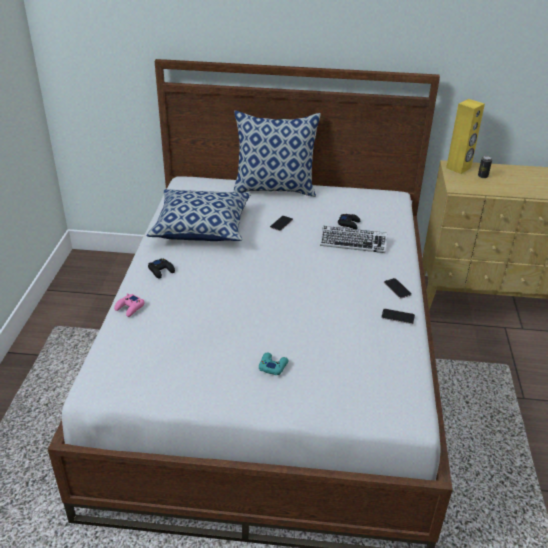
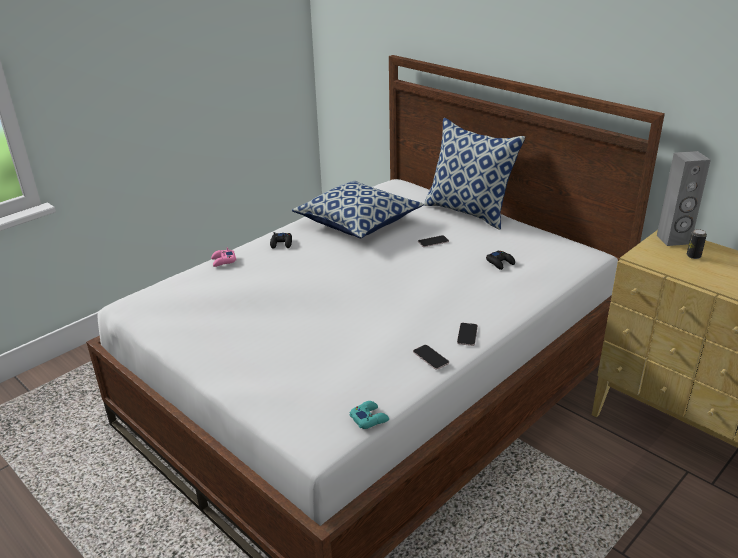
camera: 40 degrees right, 5 degrees down
(273, 366) = (265, 346): turquoise game controller -> turquoise game controller (369, 418)
(353, 243) = (479, 280): keyboard -> none
(458, 168) = (673, 240): yellow speaker -> grey speaker

